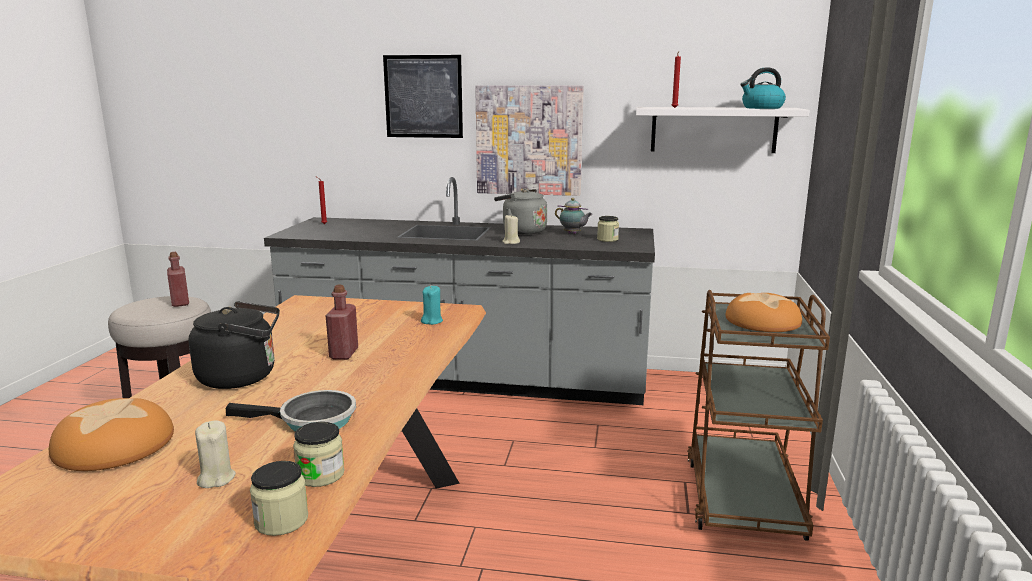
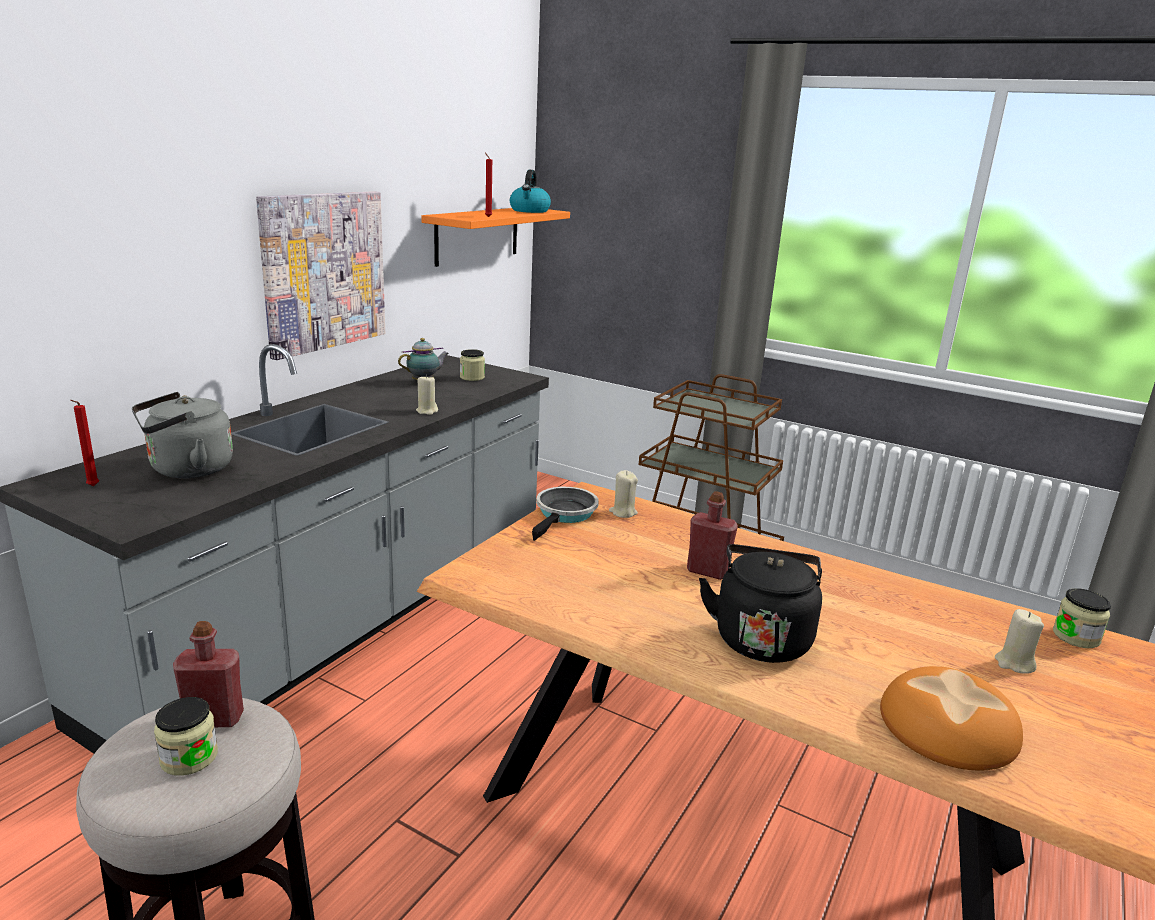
camera: 70 degrees left, 5 degrees up
(311, 421) = (889, 607): frying pan -> frying pan (565, 514)
(320, 475) = (998, 613): jar -> jar (189, 757)
(423, 96) = (179, 219): picture -> none
(432, 321) = (623, 512): turquoise candle -> beige candle
(521, 231) = (374, 396): grey kettle -> grey kettle (187, 470)
(713, 129) = (477, 235): white shelf -> orange shelf
(762, 321) = (715, 406): bread -> none

